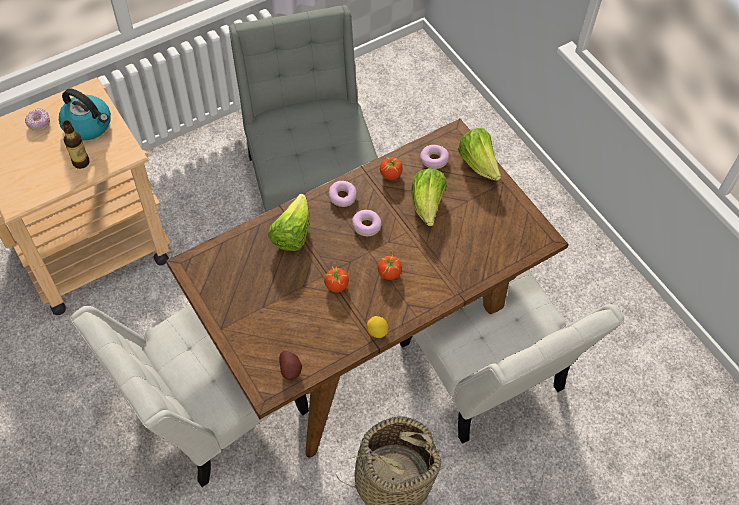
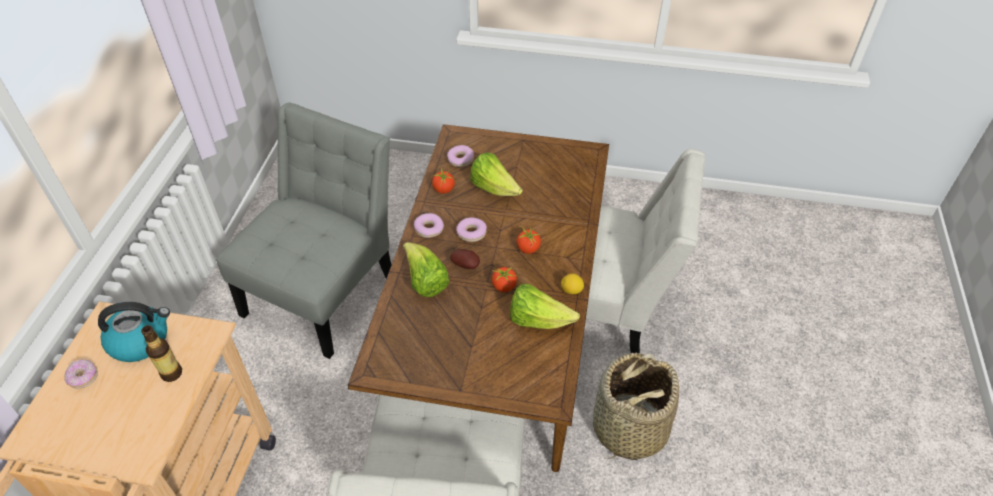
camera: 45 degrees left, 10 degrees down
(291, 370) = (550, 368): potato -> potato (466, 265)
(310, 181) = (325, 289): grey chair -> grey chair turned 90 degrees clockwise
(478, 164) = (493, 140): lettuce -> lettuce (538, 320)

